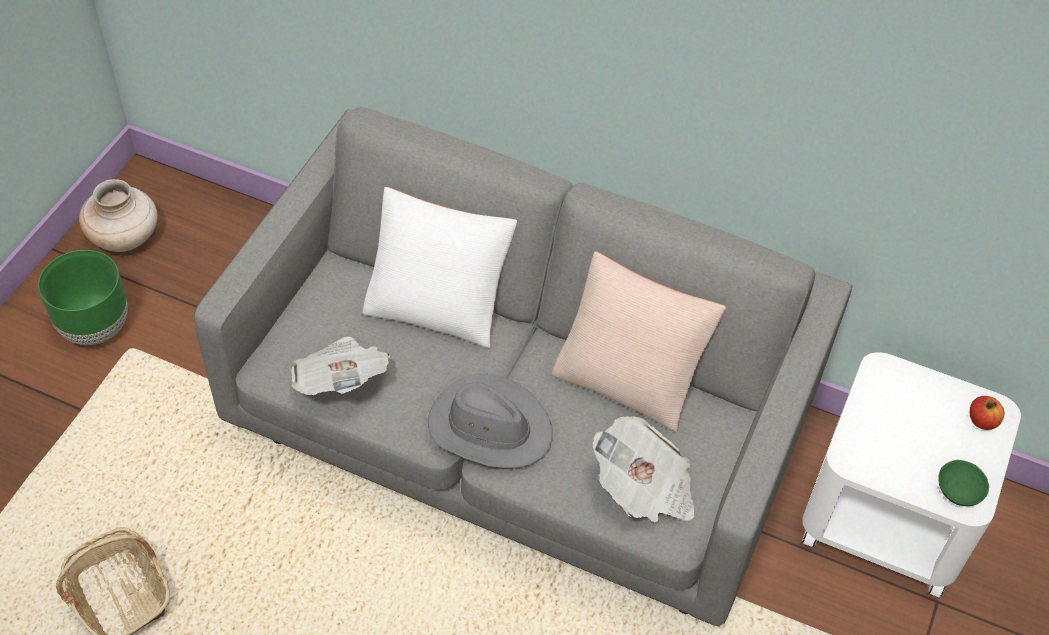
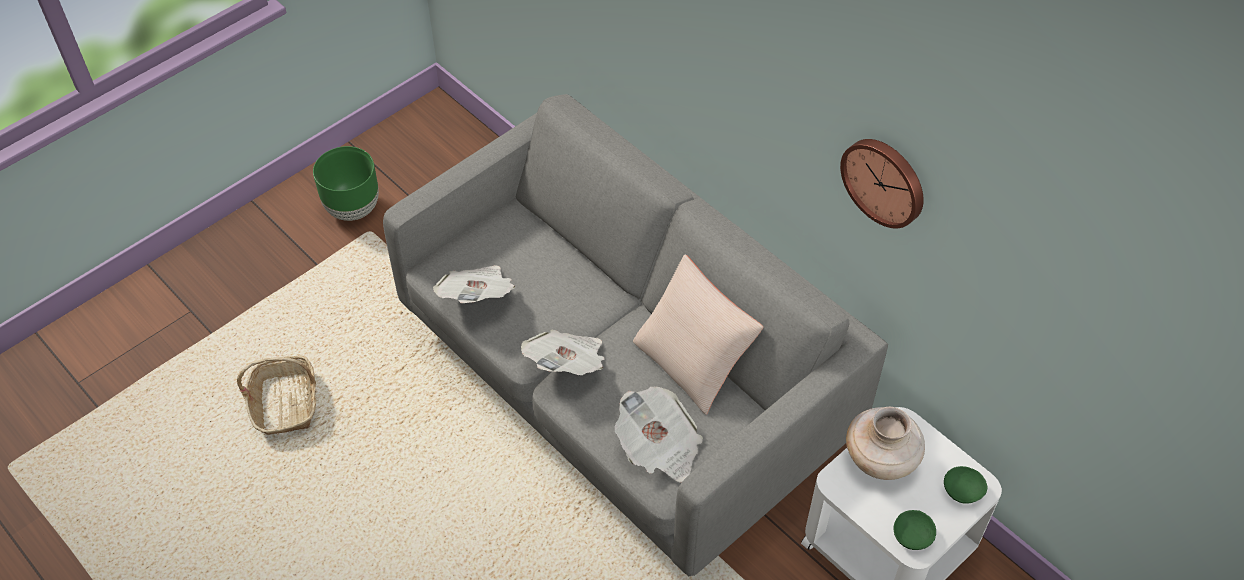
camera: 25 degrees right, 0 degrees up
(125, 238) = (403, 148): beige vase -> beige vase (881, 460)
(439, 302) = (577, 261): white pillow -> none
(489, 427) = (567, 364): grey hat -> newspaper
(847, 89) = (885, 180): none -> wall clock
(982, 421) = (963, 489): apple -> green bowl

